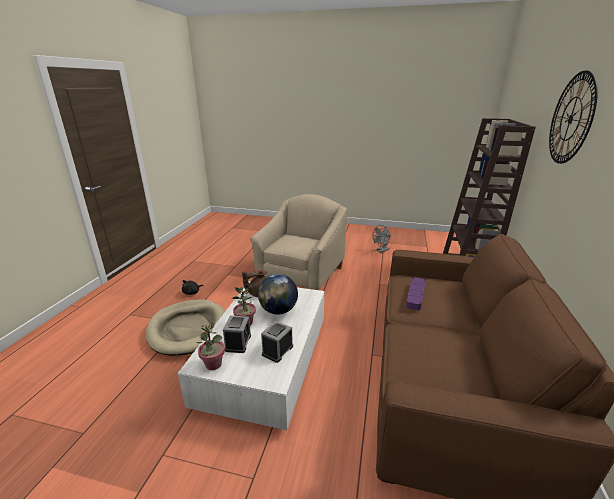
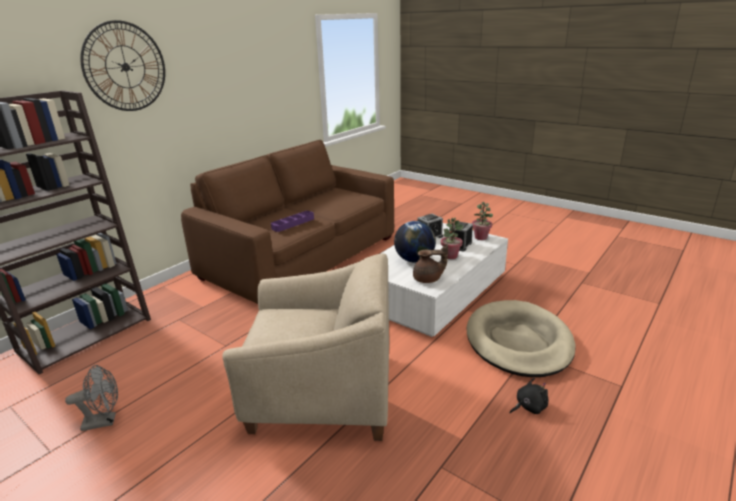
camera: 155 degrees left, 0 degrees up
(301, 276) = (322, 394): beige armchair -> beige armchair turned 135 degrees counterclockwise

